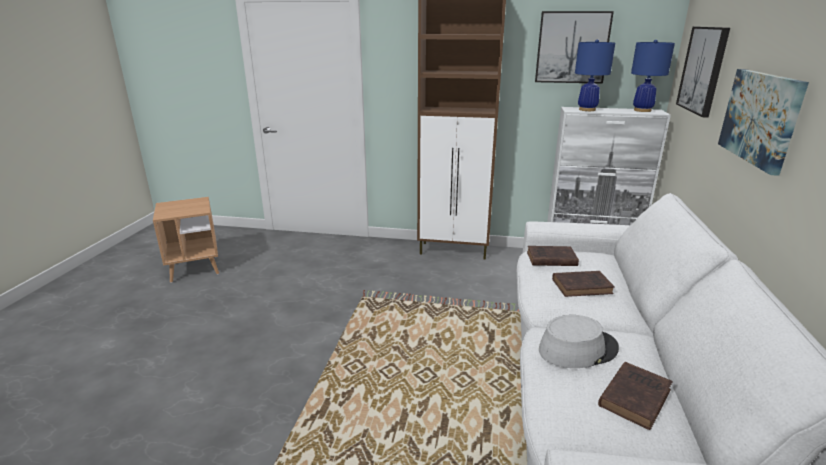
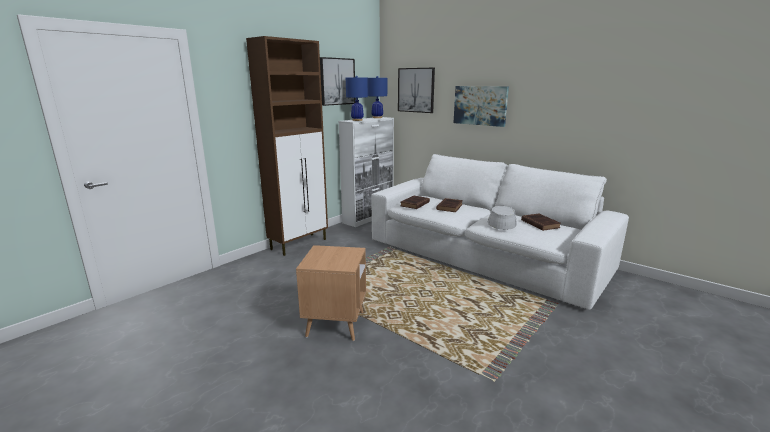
camera: 60 degrees left, 5 degrees down
(194, 268) = (103, 373): brown side table -> brown side table (335, 324)

